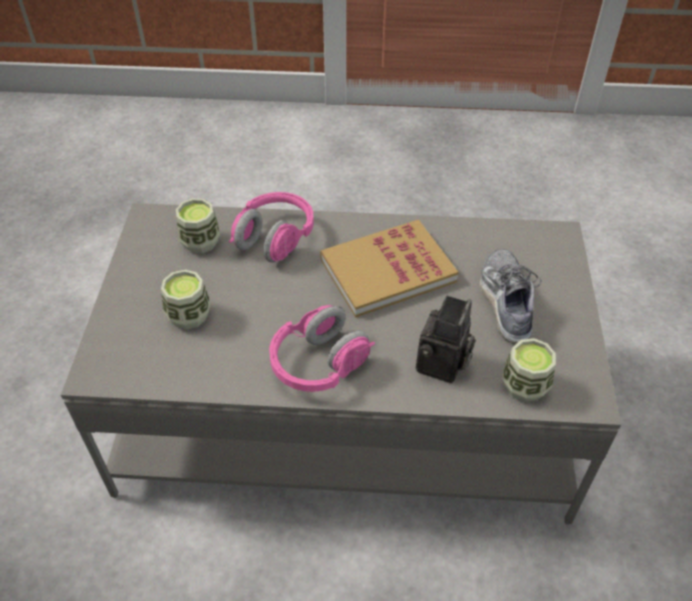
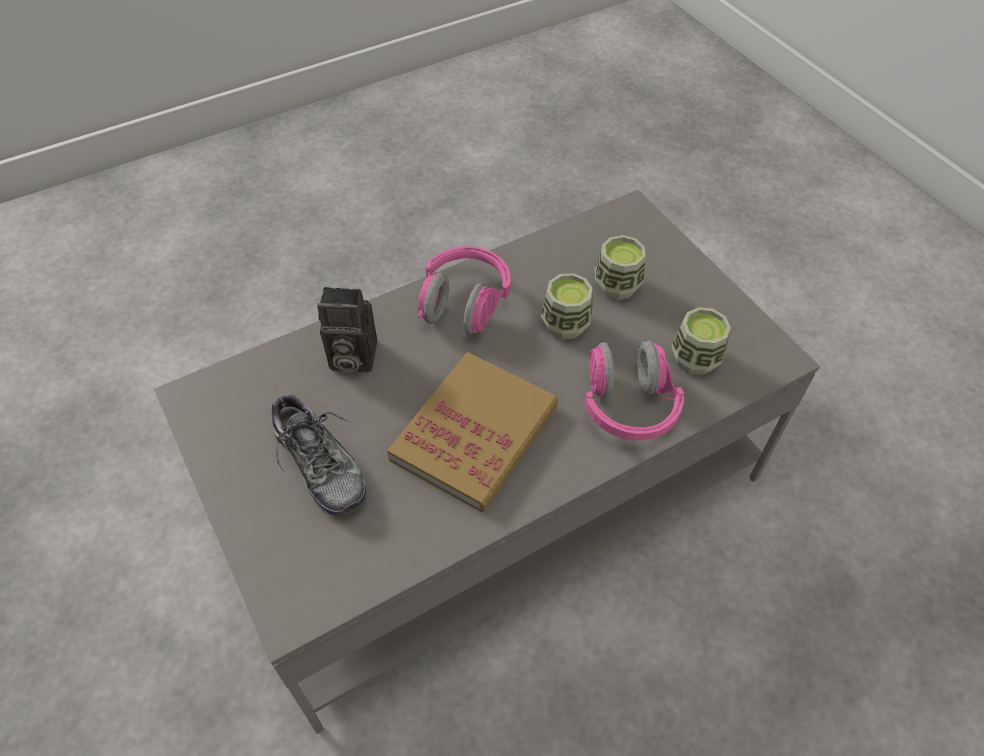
camera: 145 degrees right, 5 degrees up
(442, 366) = (350, 358): camera -> camera turned 75 degrees counterclockwise
(524, 386) = (260, 378): cup -> cup (565, 324)

